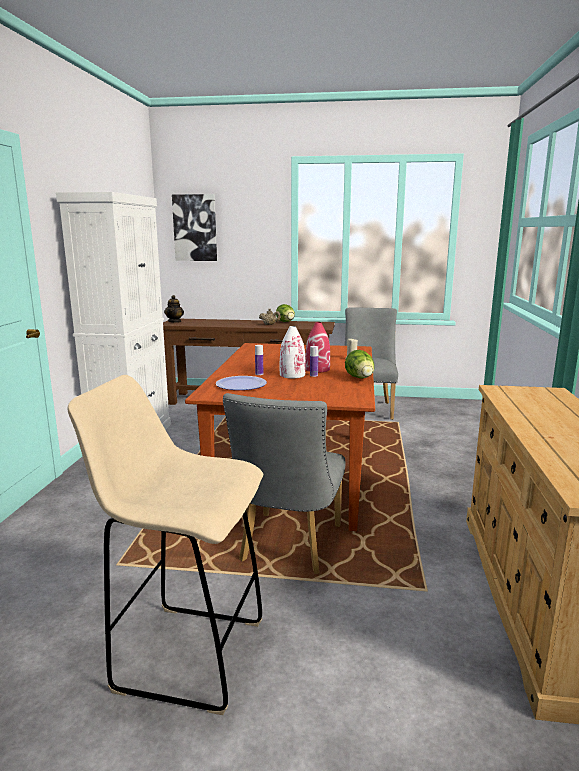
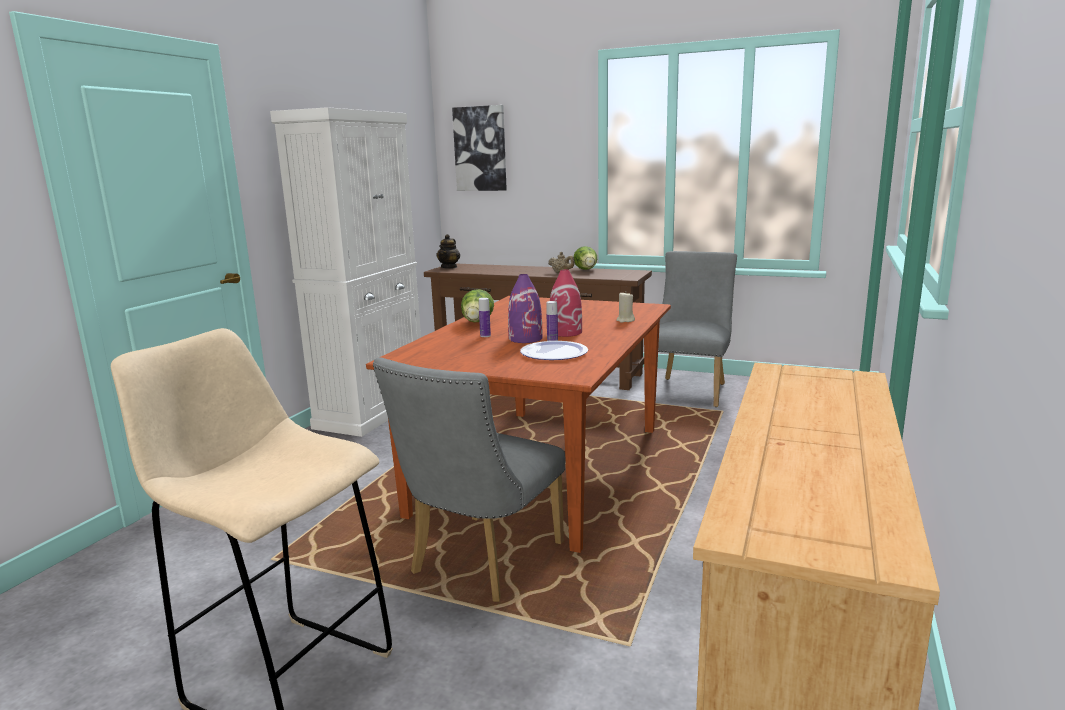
camera: 15 degrees right, 0 degrees up
(241, 384) = (449, 348): plate -> plate (554, 352)
(292, 375) = (525, 338): white vase -> purple vase
(360, 378) = (610, 347): lettuce -> lettuce (477, 323)

